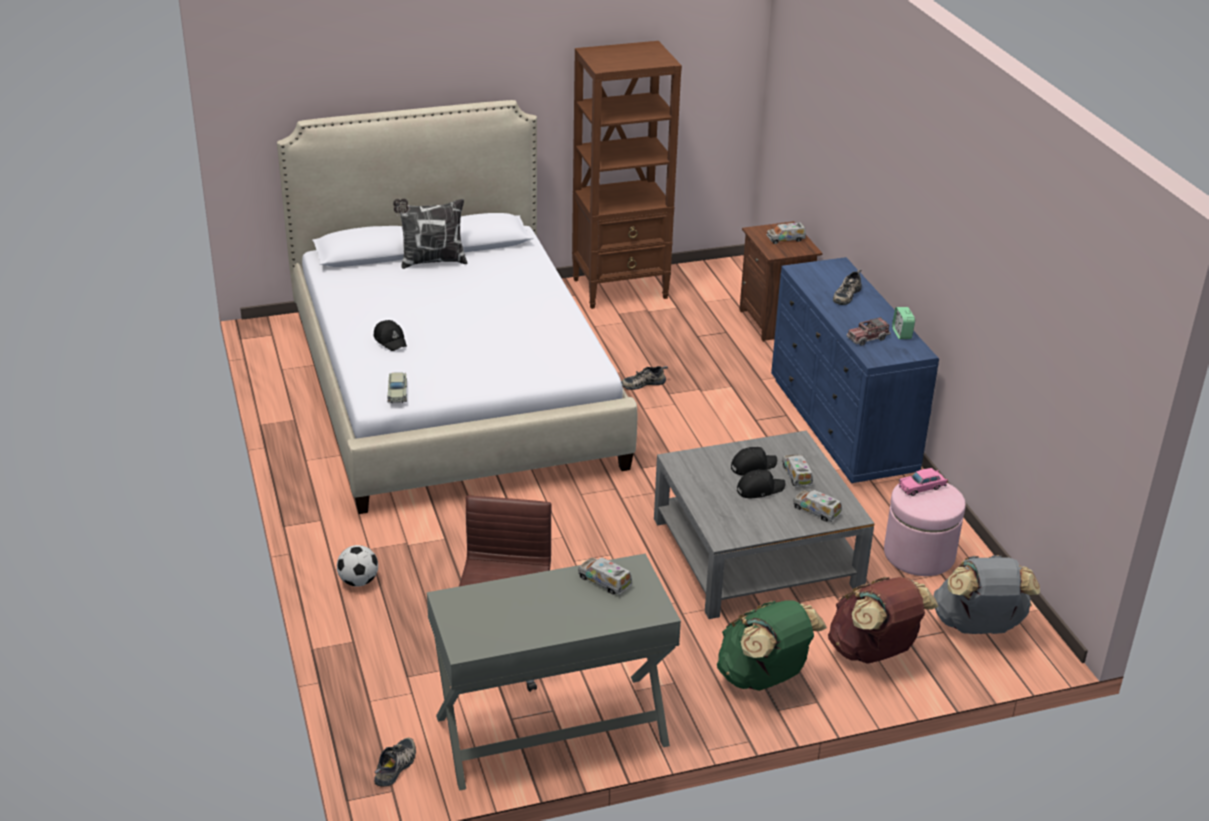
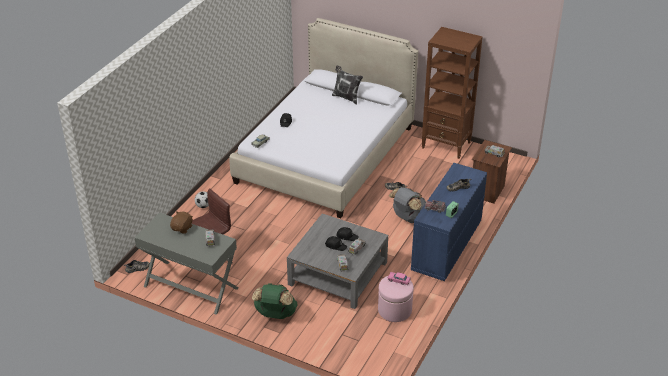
camera: 45 degrees right, 5 degrees up
(520, 593) = (182, 228): none -> brown plush toy
(874, 652) = (323, 331): brown backpack -> none
(978, 627) = (373, 347): grey backpack -> grey backpack (408, 218)

